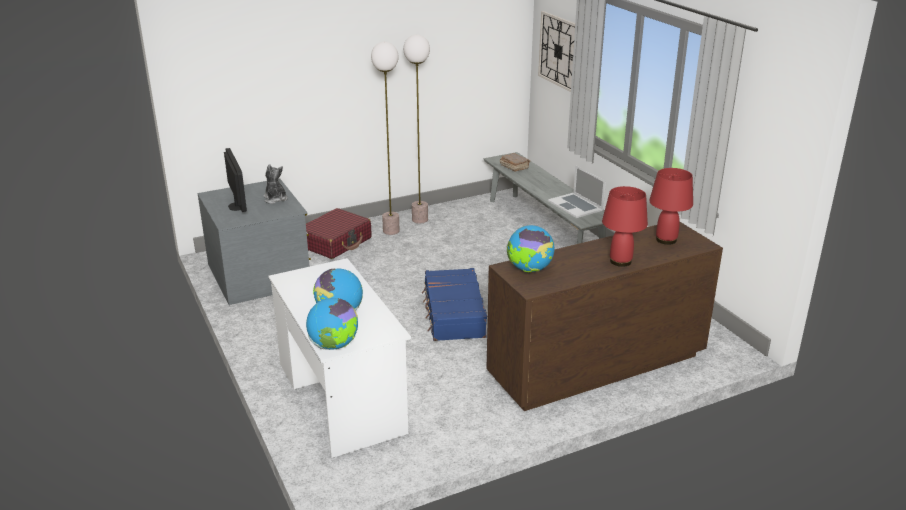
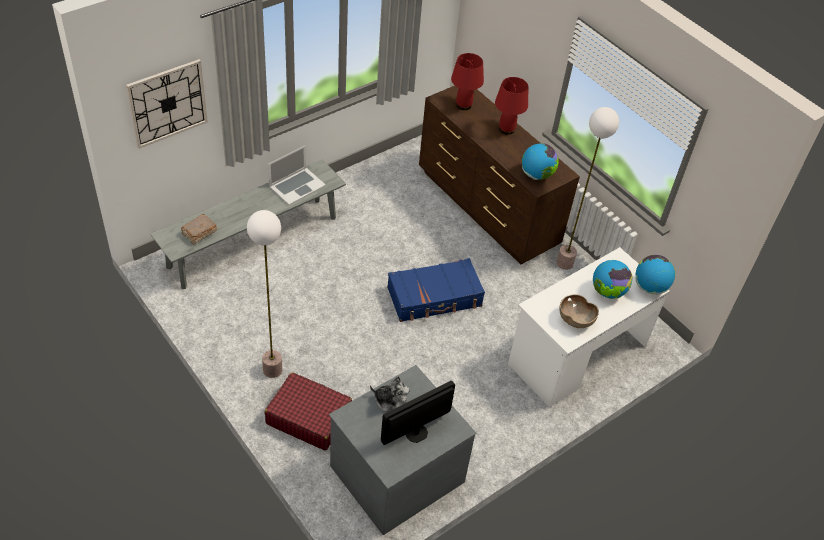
camera: 105 degrees left, 20 degrees up
(275, 199) = (390, 401): plush toy -> plush toy turned 120 degrees counterclockwise
(309, 286) = (575, 320): none -> brown bowl
(419, 220) = (240, 347): floor lamp -> floor lamp (565, 263)

